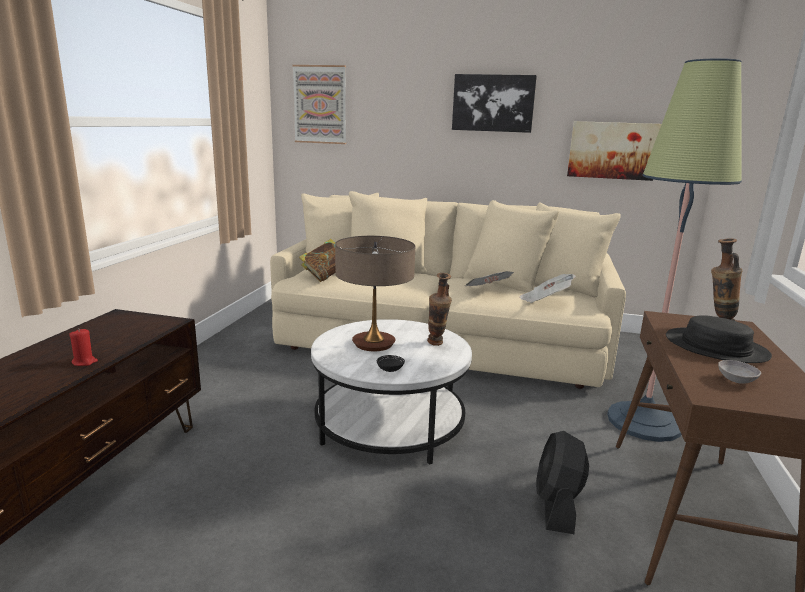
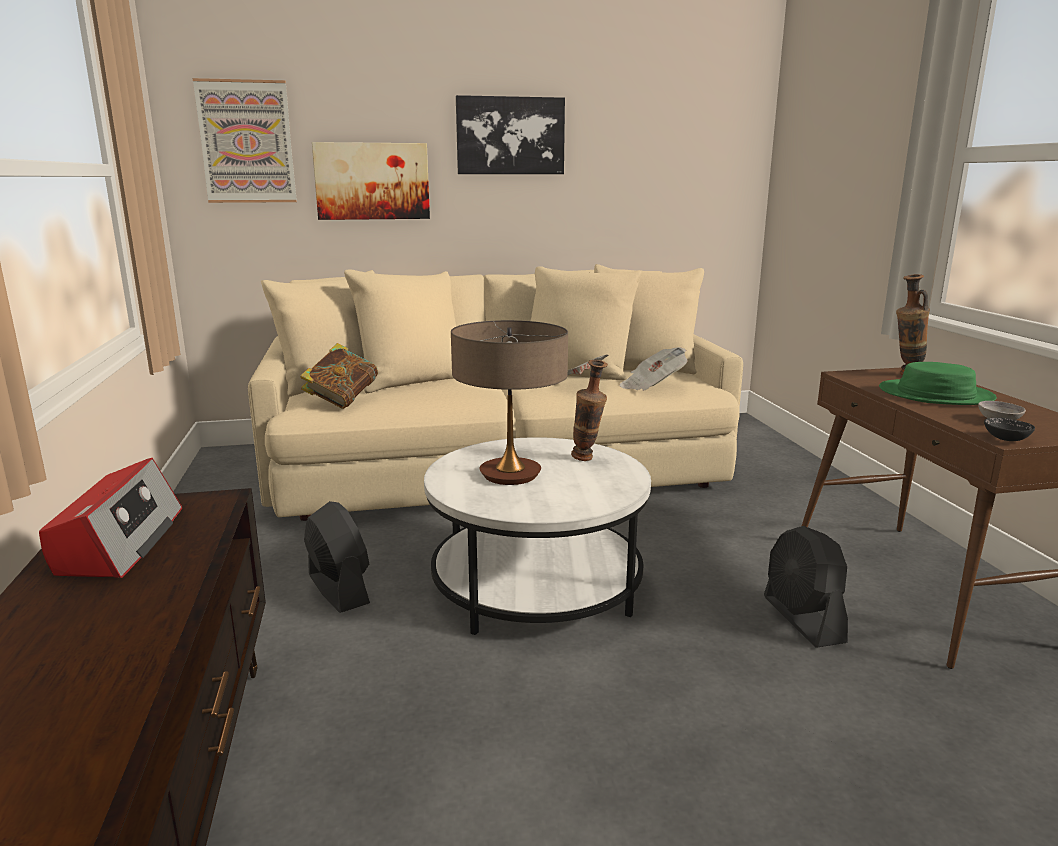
camera: 25 degrees left, 0 degrees up
(84, 362) = (160, 587): red candle -> none
(100, 334) = (119, 542): none -> radio
(273, 395) = (338, 589): none -> black fan
(390, 369) = (572, 500): black bowl -> black bowl (1006, 439)
(612, 150) = (660, 193): picture -> picture (372, 181)
(644, 422) = (797, 507): floor lamp -> none
(715, 347) = (935, 395): black hat -> green hat

